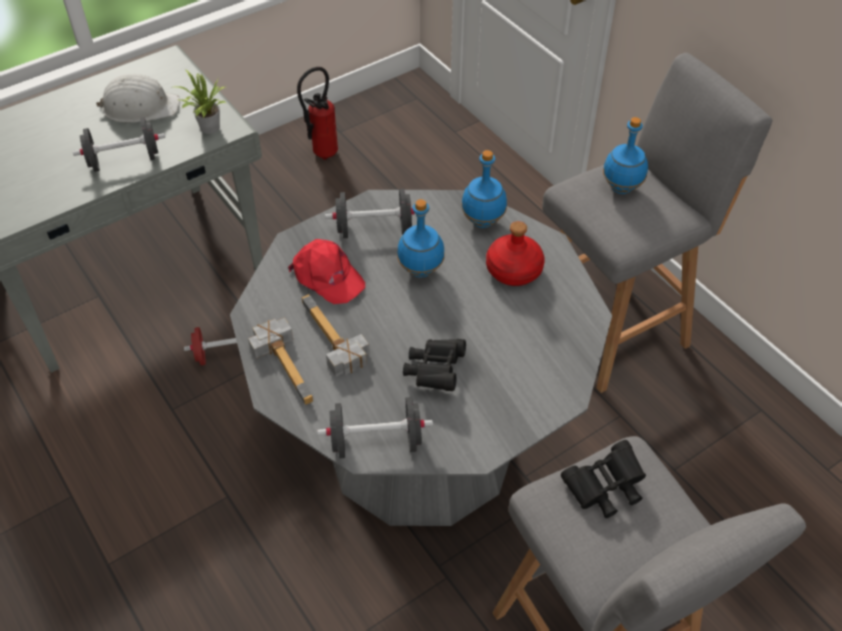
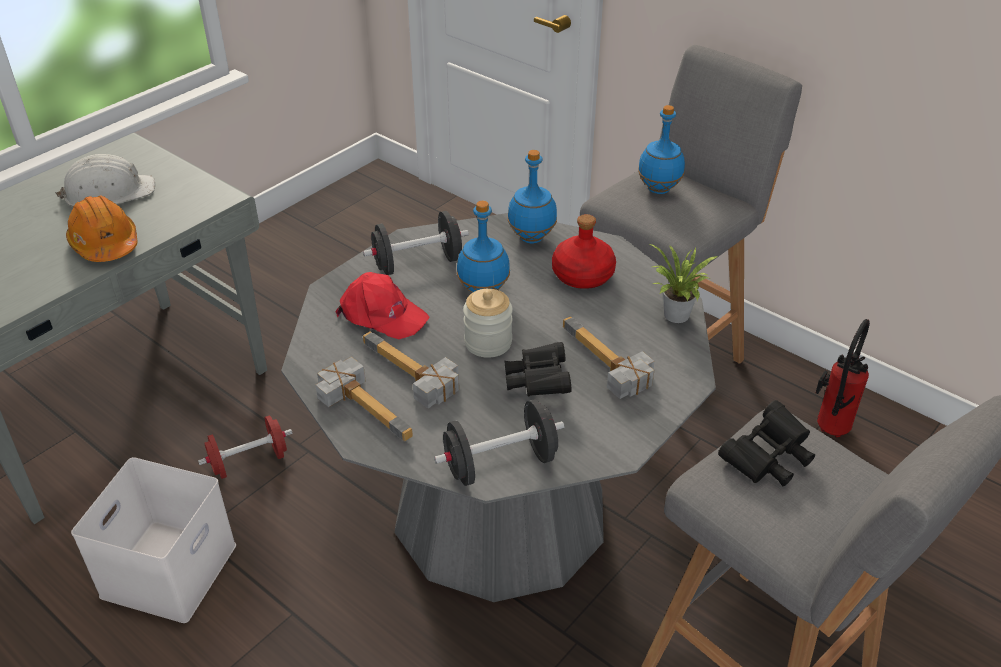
camera: 15 degrees left, 10 degrees down
(124, 160) = (105, 244): black dumbbell -> orange hard hat
(142, 434) = (168, 567): none -> white storage box
(207, 129) = (195, 201): potted plant -> potted plant (675, 317)
(321, 154) = (298, 250): fire extinguisher -> fire extinguisher (828, 431)
(406, 323) = (488, 342): none -> jar
(495, 365) = (600, 364): none -> hammer

